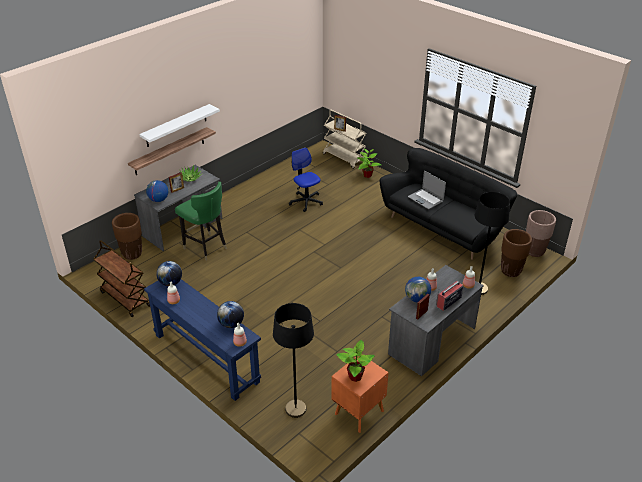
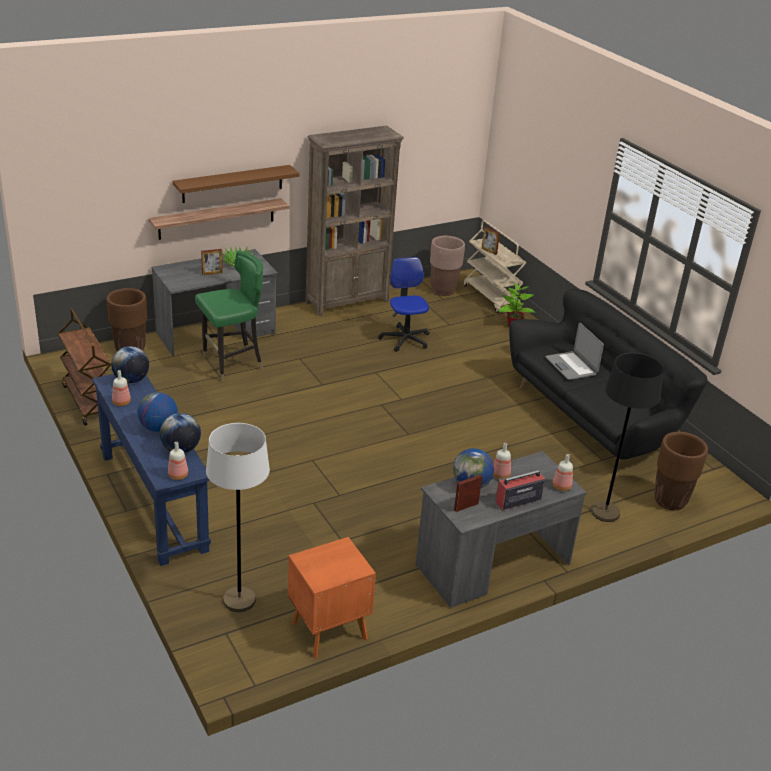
camera: 15 degrees right, 5 degrees down
(158, 200) = (179, 280): globe -> globe (158, 428)
(176, 126) = (232, 184): white shelf -> brown shelf
(205, 247) = (232, 364): green chair -> green chair turned 90 degrees counterclockwise
(256, 183) = (347, 301): none -> brown bookcase
(295, 409) = (239, 600): black floor lamp -> white floor lamp
(355, 376) = (323, 565): potted plant -> none
(534, 251) = (723, 483): brown planter -> brown planter (443, 290)

